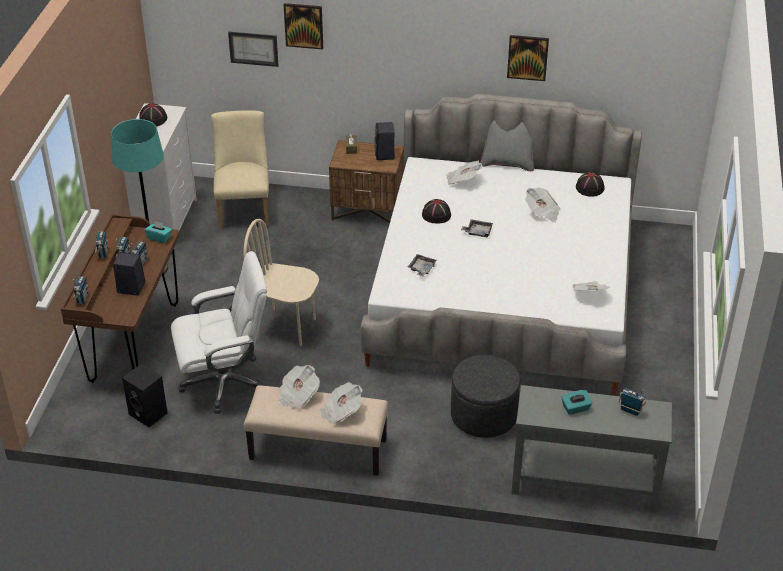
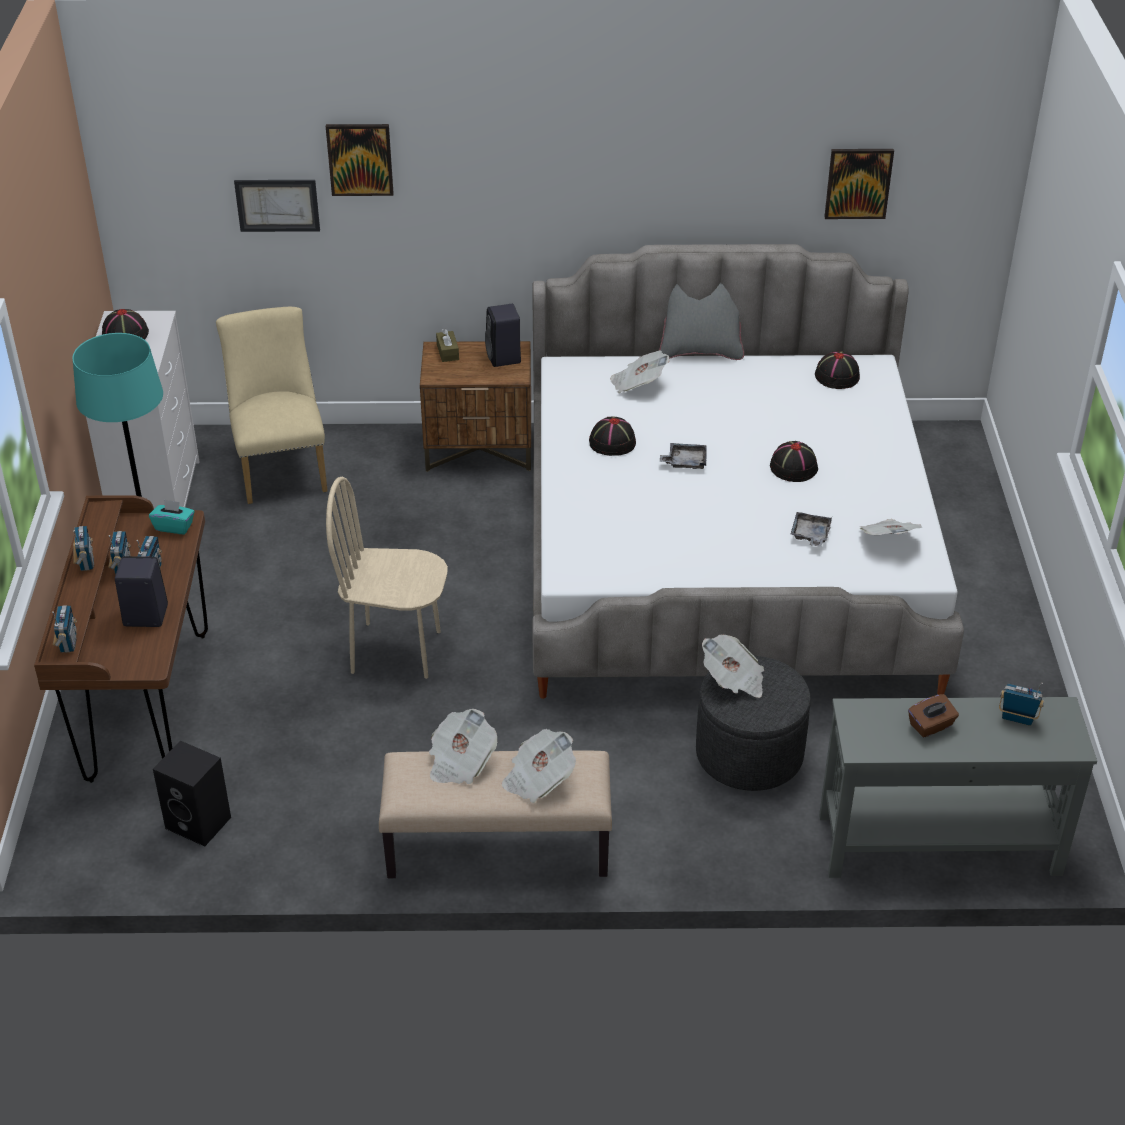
camera: 10 degrees left, 0 degrees up
(225, 382) = (316, 753): white office chair -> none
(421, 269) = (613, 530): grey tray -> grey tray (810, 535)
(527, 57) = (724, 178): picture -> picture (858, 183)
(542, 212) = (776, 421): newspaper -> newspaper (733, 680)
(544, 242) = (793, 467): none -> black hat
(576, 408) = (931, 726): turquoise tissue box -> brown tissue box

